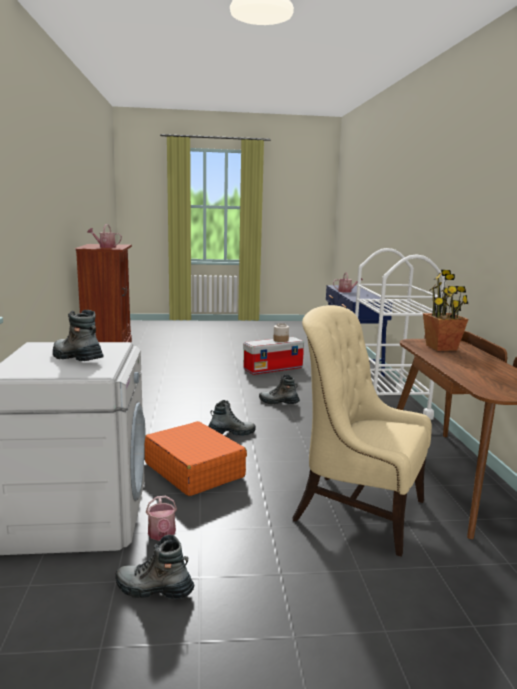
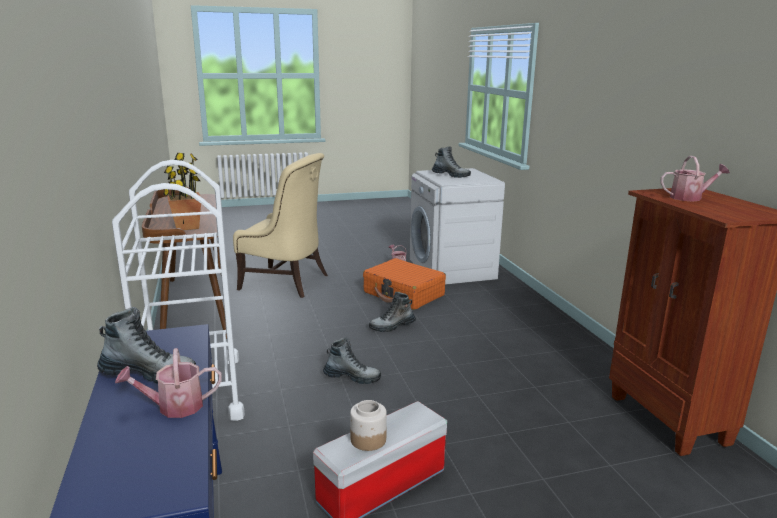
camera: 170 degrees right, 5 degrees up
(154, 589) = (386, 252): boot -> boot (149, 374)

